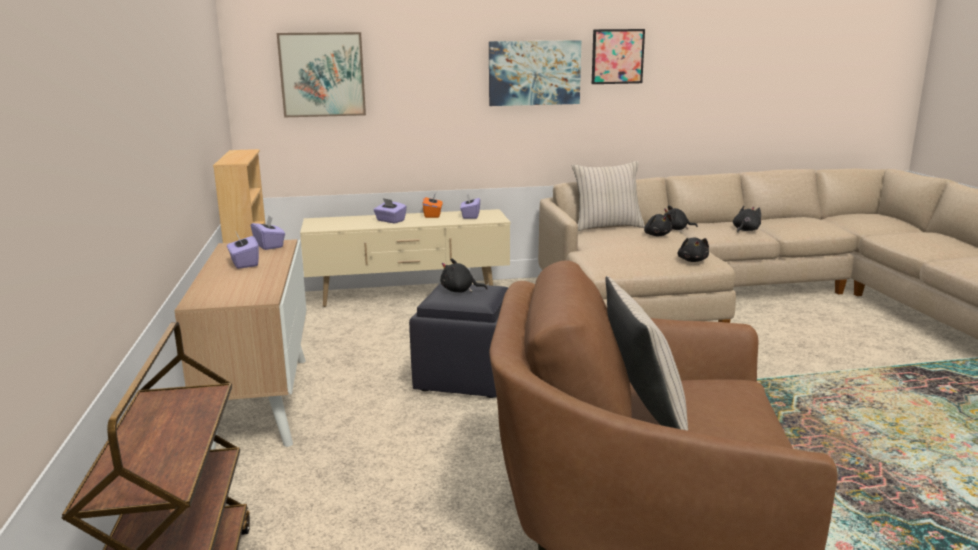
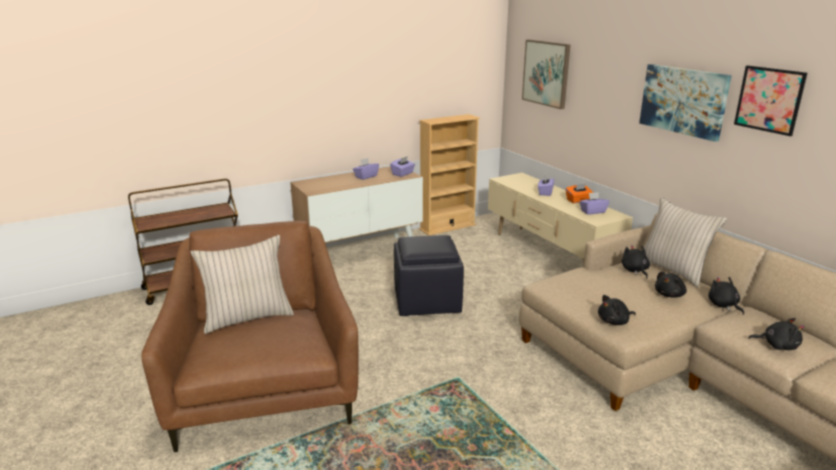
camera: 70 degrees right, 5 degrees up
(460, 291) = (428, 241): black plush toy -> black plush toy (635, 270)

